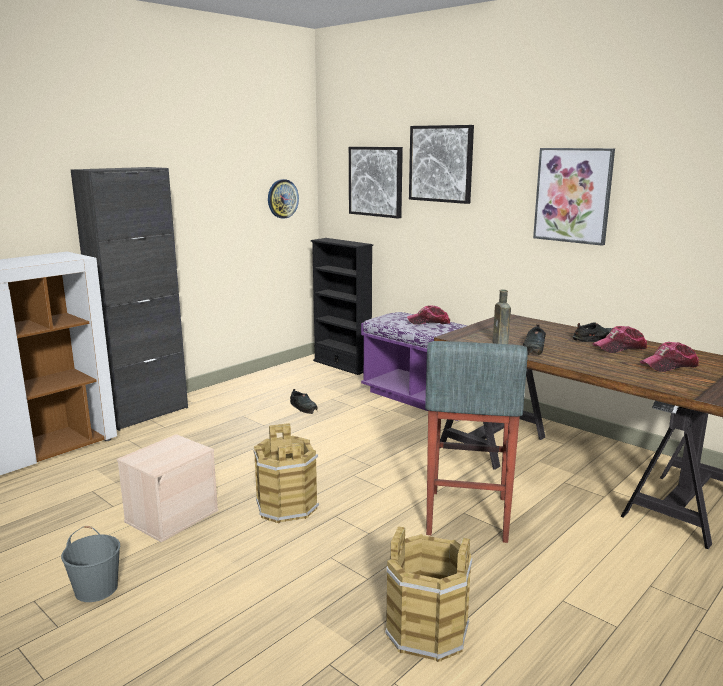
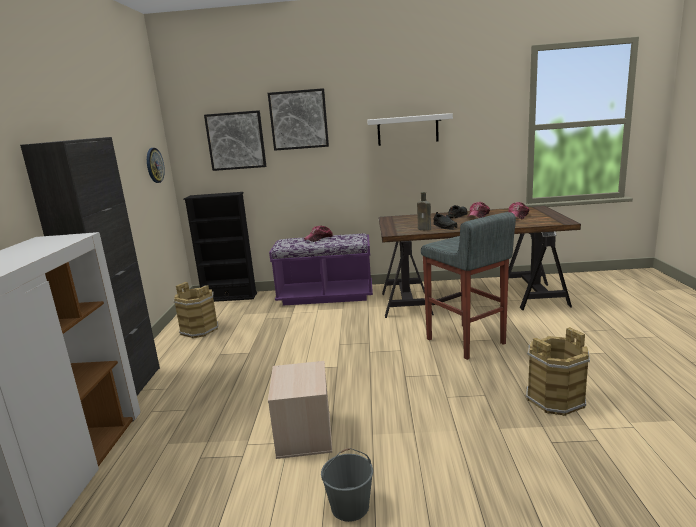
camera: 40 degrees left, 0 degrees up
(287, 506) = (367, 387): brown bucket -> brown bucket (199, 329)
(303, 407) = (255, 330): black shoe -> none
(573, 195) = (407, 130): picture -> white shelf

